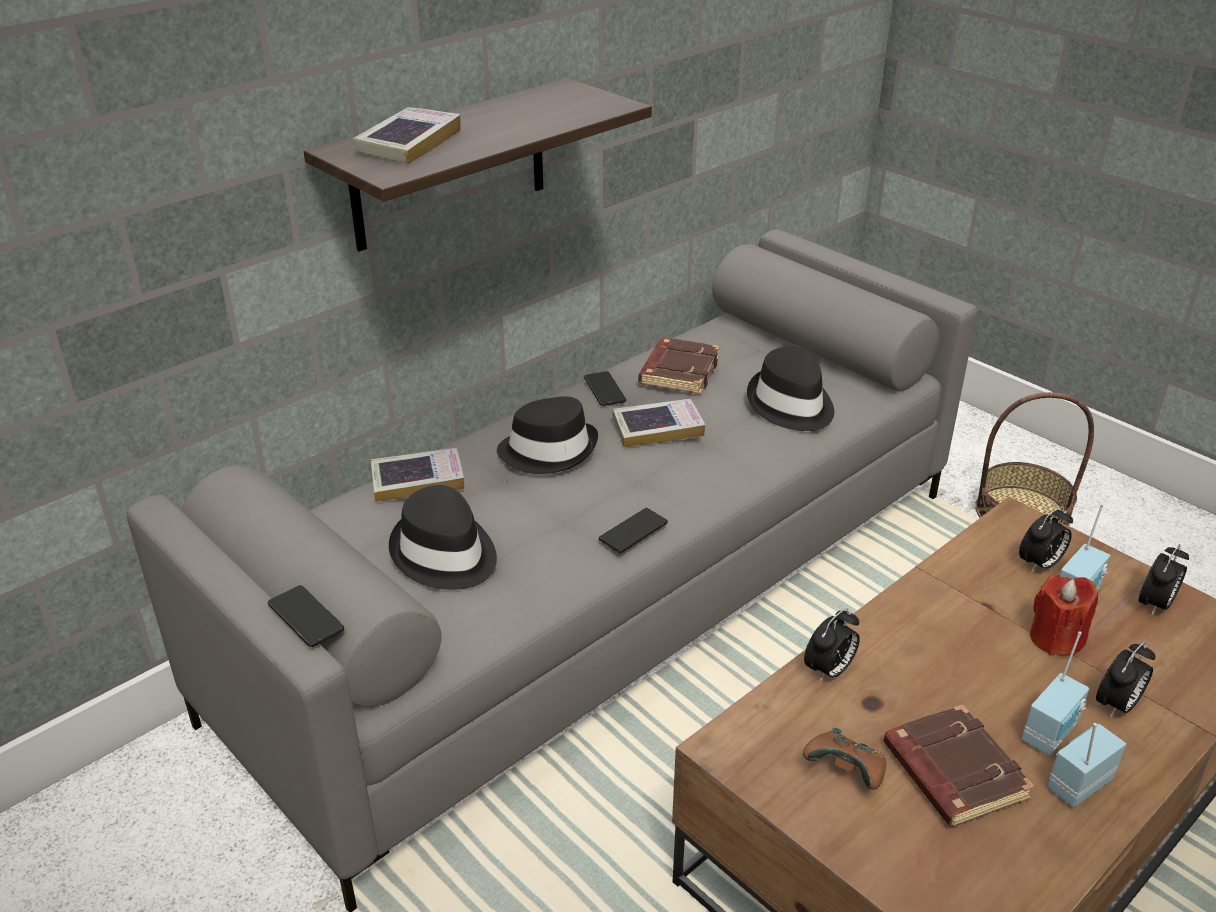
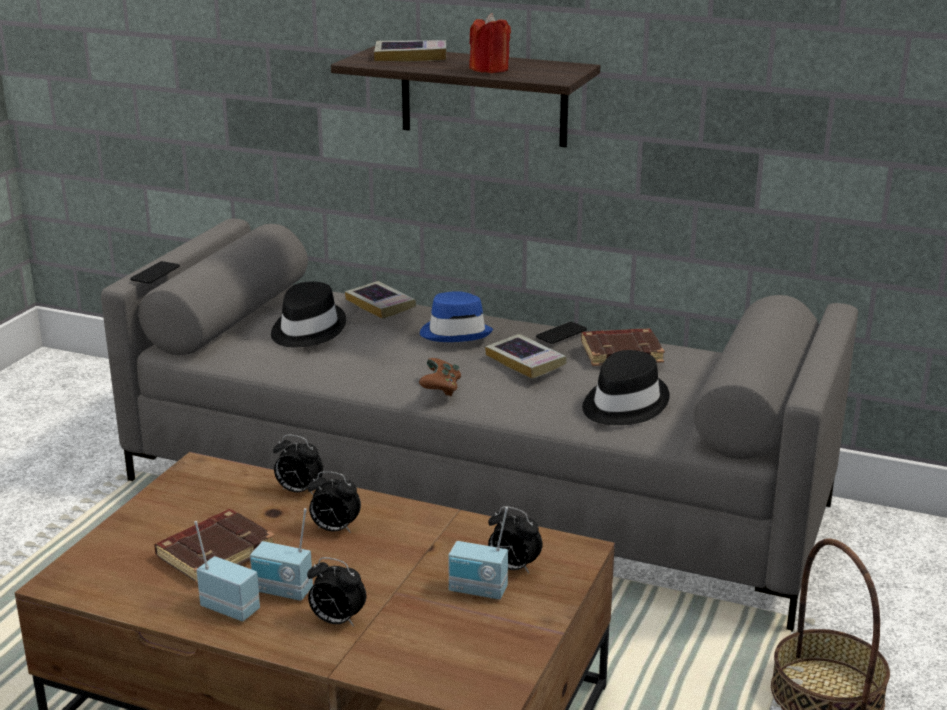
camera: 65 degrees right, 10 degrees down
(549, 450) = (455, 333): black hat -> blue hat
(633, 531) = (382, 379): phone -> none
(846, 772) = (195, 512): brown game controller -> brown game controller (441, 389)
(1056, 639) = (408, 584): red candle -> red candle (489, 69)
(1155, 605) = (499, 634): alarm clock -> alarm clock (334, 529)

